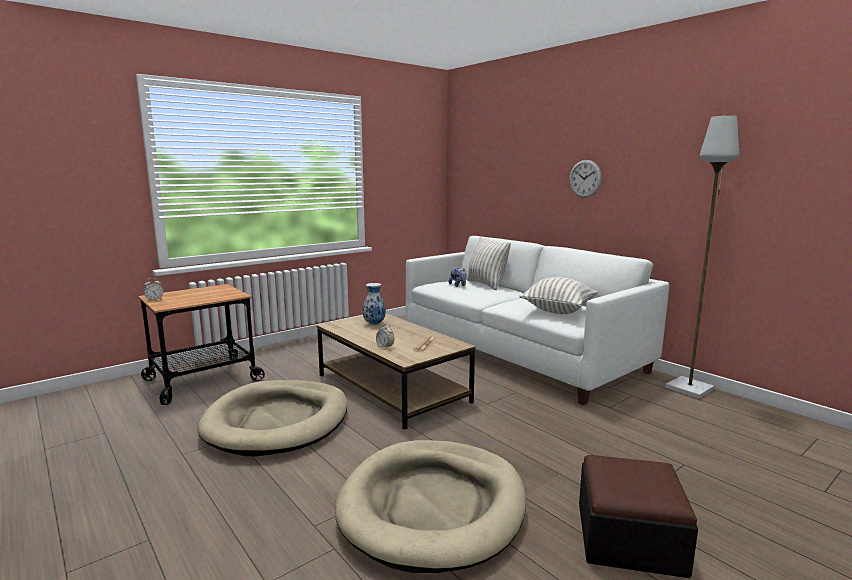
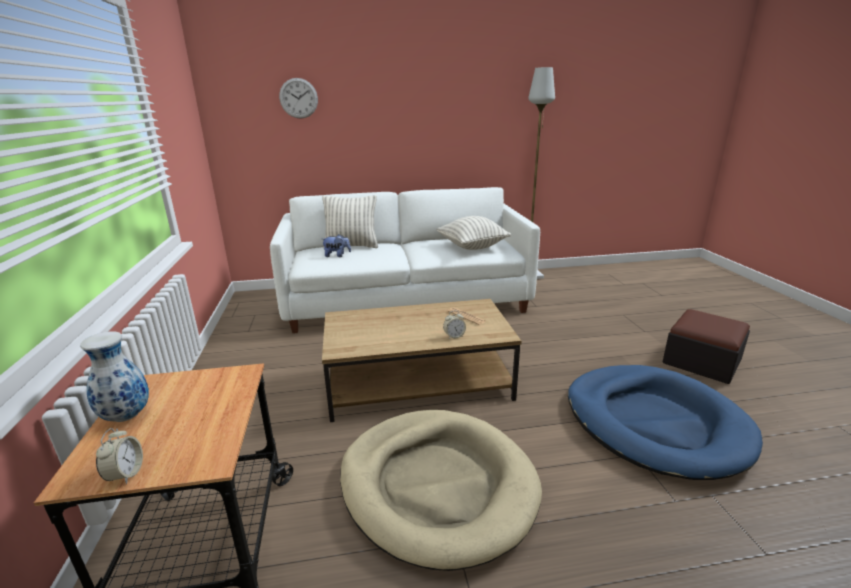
camera: 60 degrees left, 10 degrees up
(374, 324) = (368, 325): vase -> vase (127, 416)
(433, 506) = (654, 423): beige dog bed -> blue dog bed
(585, 178) = (414, 121): wall clock -> wall clock (298, 98)

